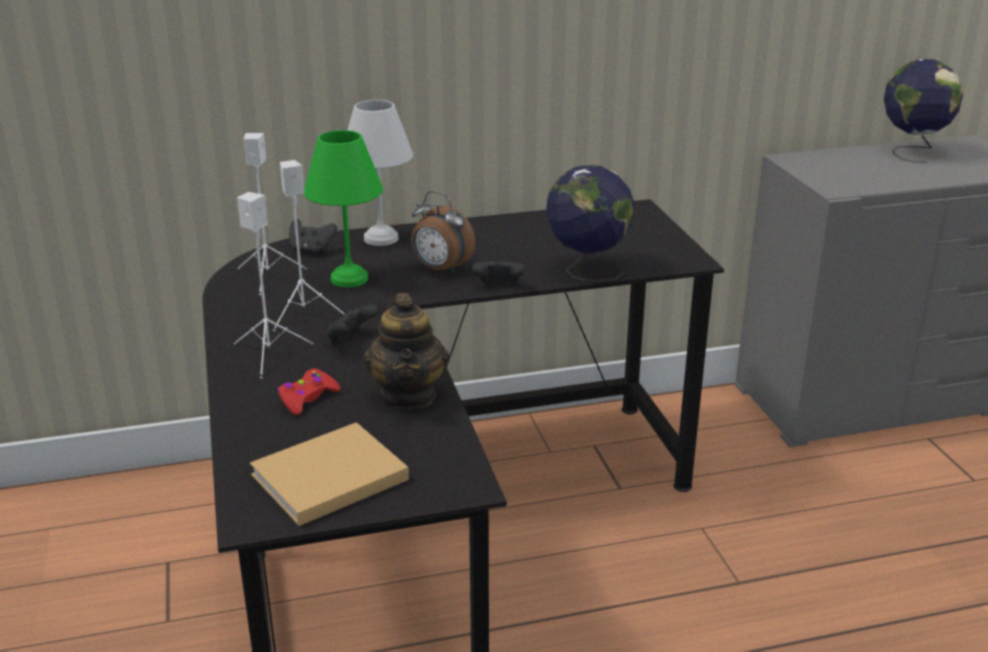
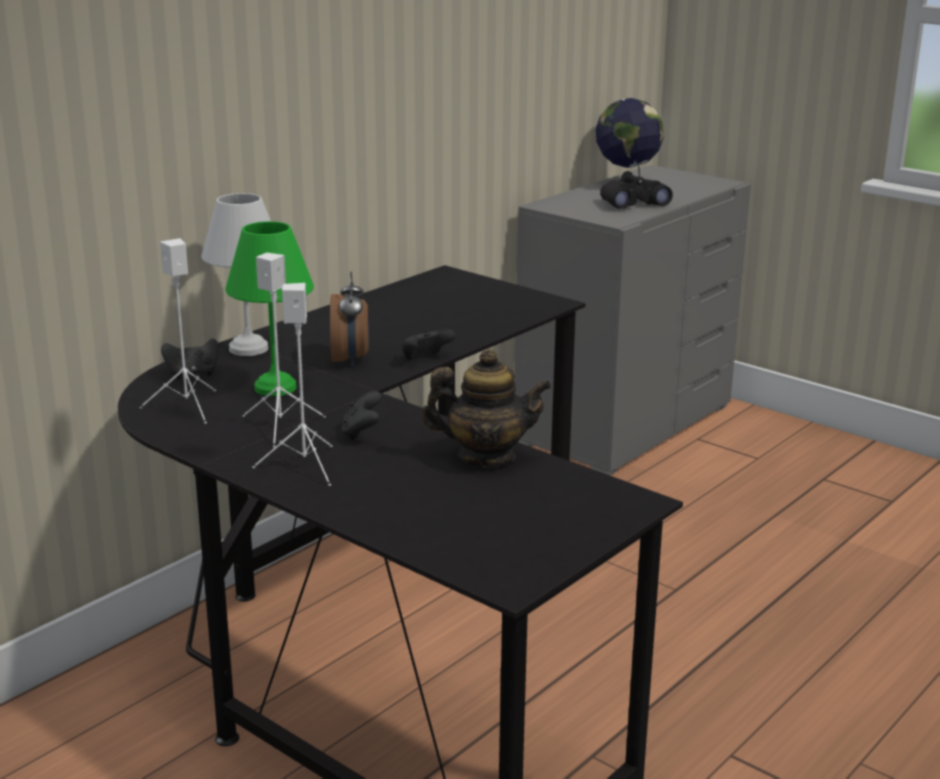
camera: 35 degrees left, 5 degrees down
(307, 398) = (402, 487): red game controller -> none
(325, 478) = (521, 535): beige book -> none
(409, 394) = (486, 457): teapot -> teapot turned 45 degrees counterclockwise
(440, 269) = (350, 359): alarm clock -> alarm clock turned 90 degrees counterclockwise
(587, 271) = (481, 330): globe -> none
(885, 174) = (632, 203): none -> black binoculars

